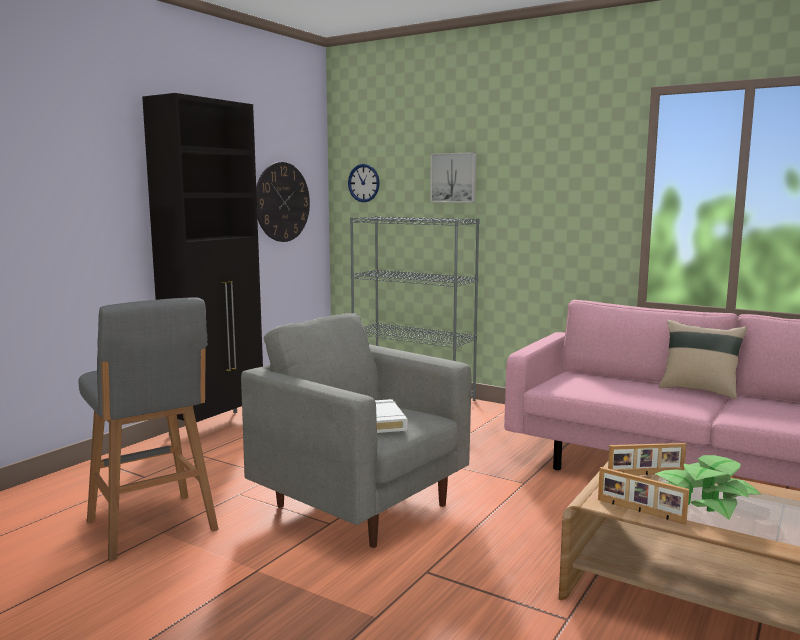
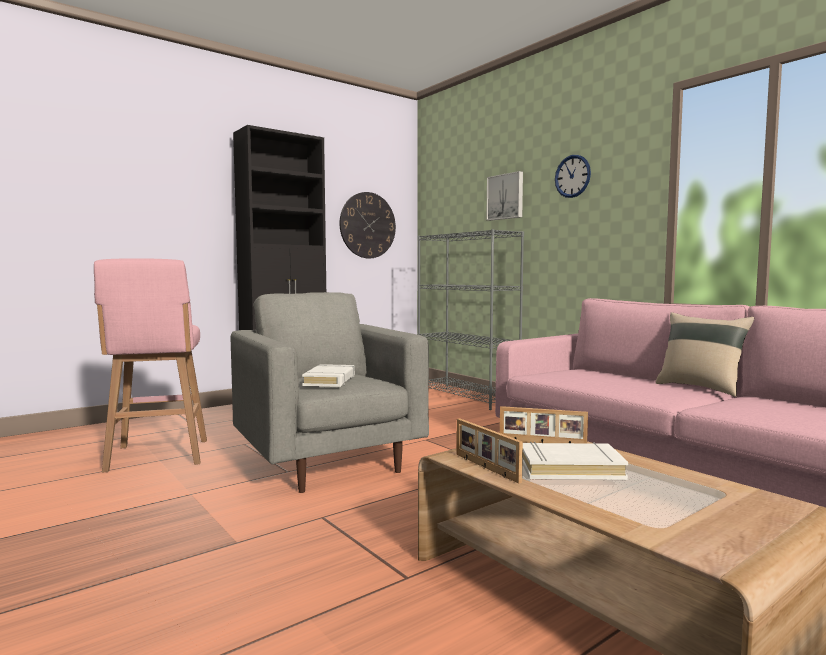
camera: 20 degrees right, 5 degrees down
(153, 528) = (158, 456): grey stool -> pink stool
(363, 183) = (440, 210): wall clock -> wall clock (572, 176)
(701, 501) = (570, 468): potted plant -> white book

